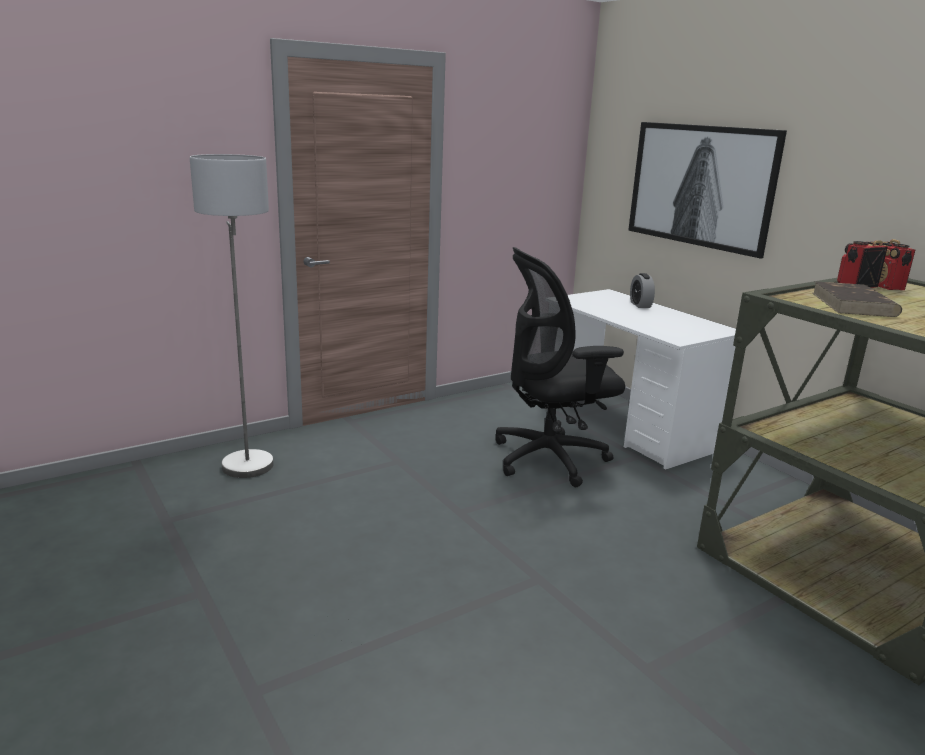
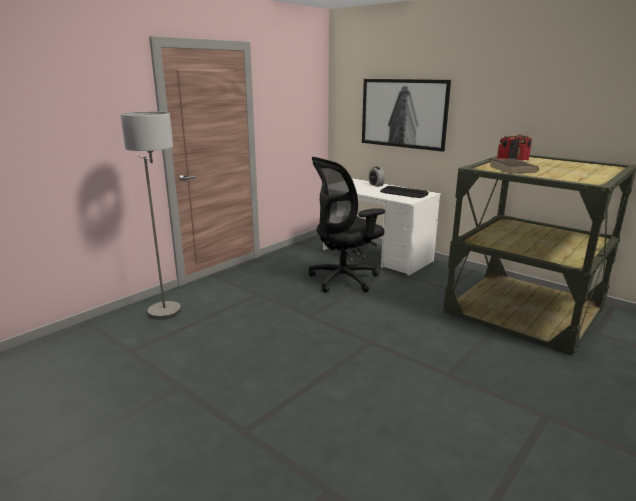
camera: 15 degrees left, 0 degrees up
(680, 324) = (404, 193): none -> keyboard

